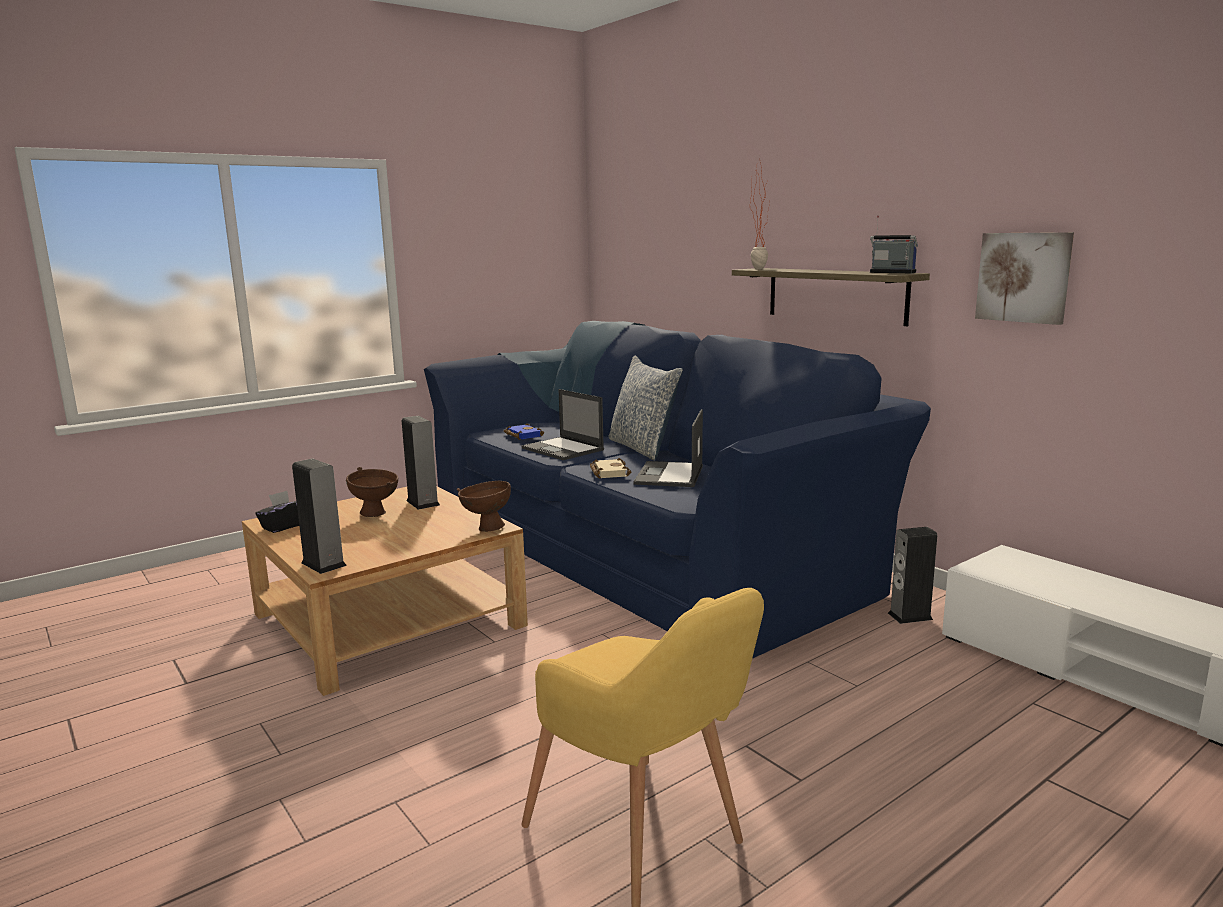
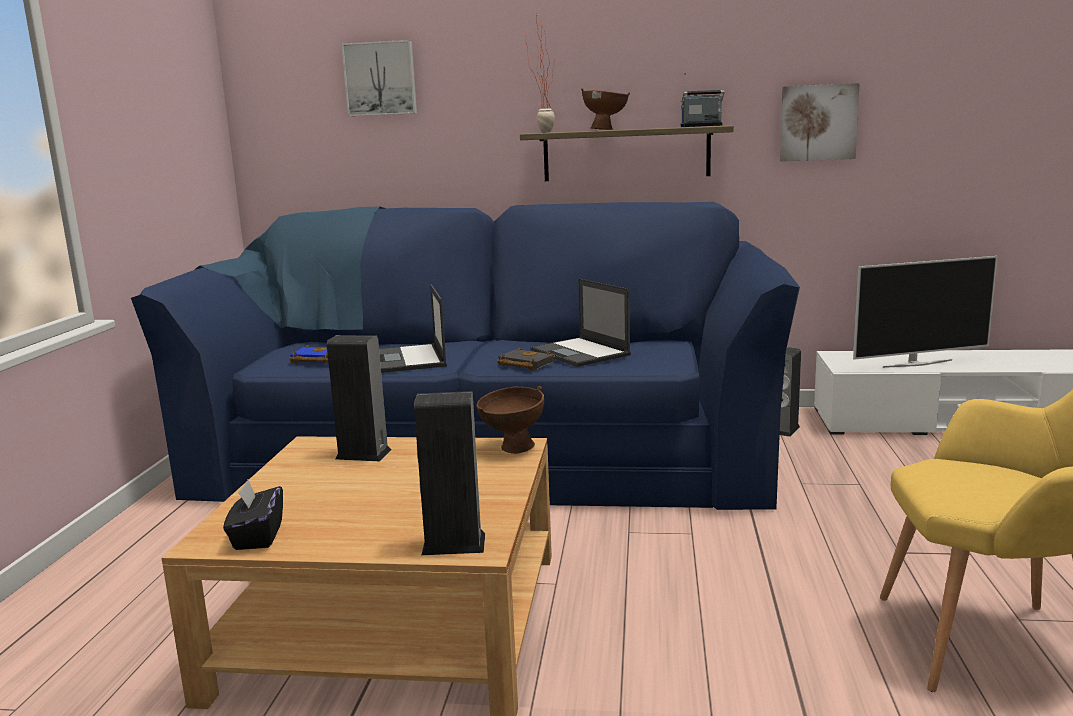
camera: 45 degrees left, 0 degrees up
(376, 514) = (344, 482): brown bowl -> brown bowl (606, 130)
(563, 449) = (410, 359): laptop -> laptop turned 75 degrees clockwise
(608, 472) = (523, 364): beige book -> black book
(643, 448) = (478, 341): pillow -> none
(669, 214) = (380, 79): none -> picture
(1073, 590) = (916, 363): none -> television

